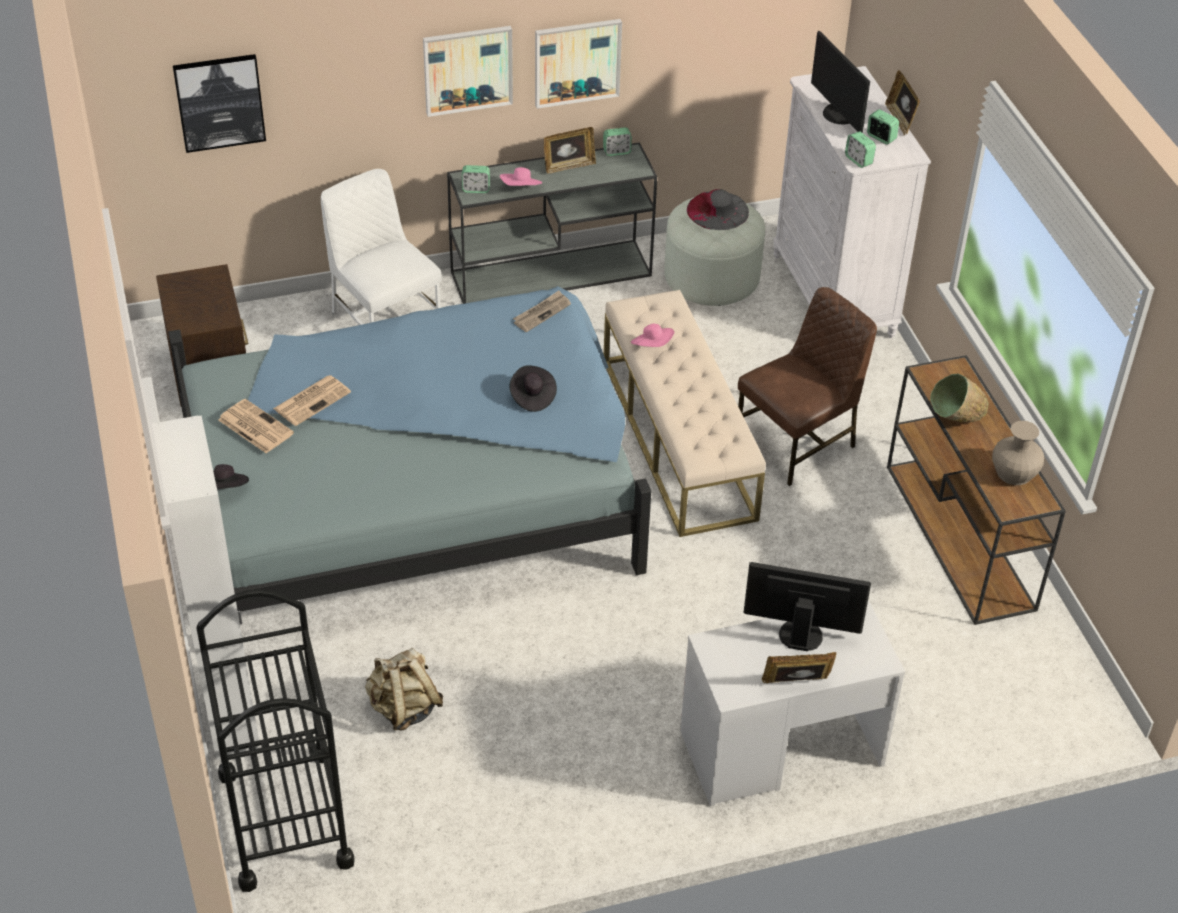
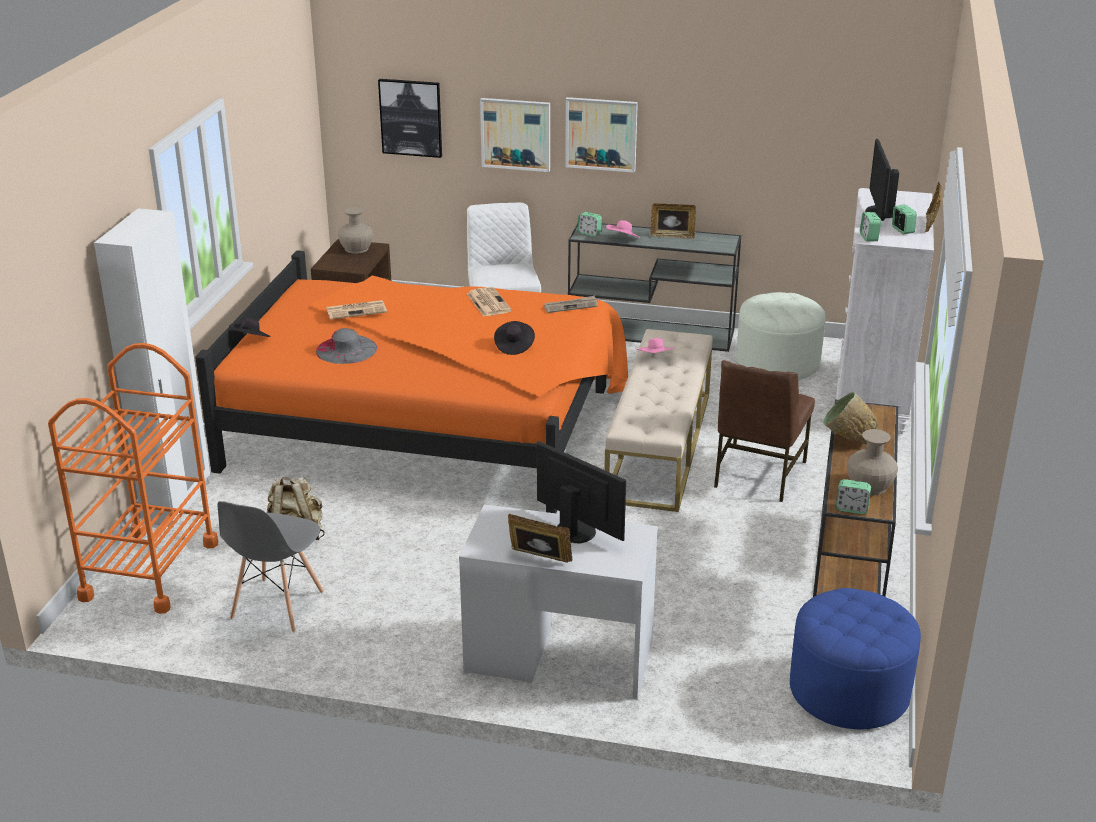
camera: 30 degrees right, 15 degrees down
(195, 285) = (356, 248): none -> beige vase
(254, 426) = (304, 313): newspaper -> newspaper (488, 302)
(285, 819) = (150, 570): black cart -> orange cart
(418, 493) = (431, 423): blue bed -> orange bed
(461, 805) = (277, 606): none -> grey chair
(577, 62) = (691, 148): picture -> picture (516, 134)
(616, 151) = (717, 236): alarm clock -> alarm clock (851, 509)
(717, 211) = (788, 301): grey hat -> grey hat (346, 349)
(798, 442) = (758, 474): brown chair -> brown chair turned 120 degrees clockwise
(1049, 676) = (849, 691): none -> blue ottoman

